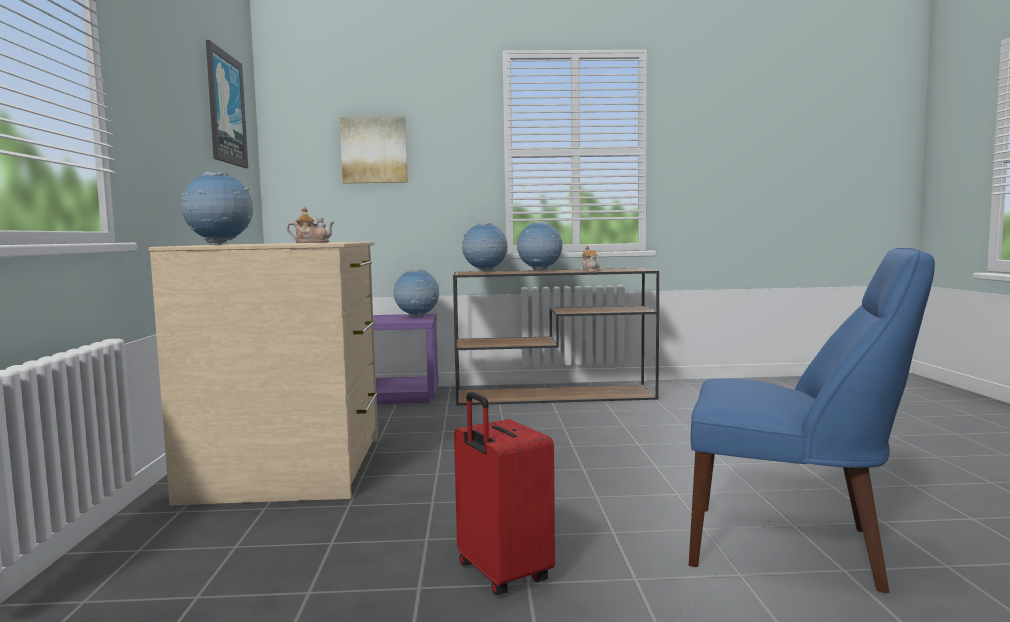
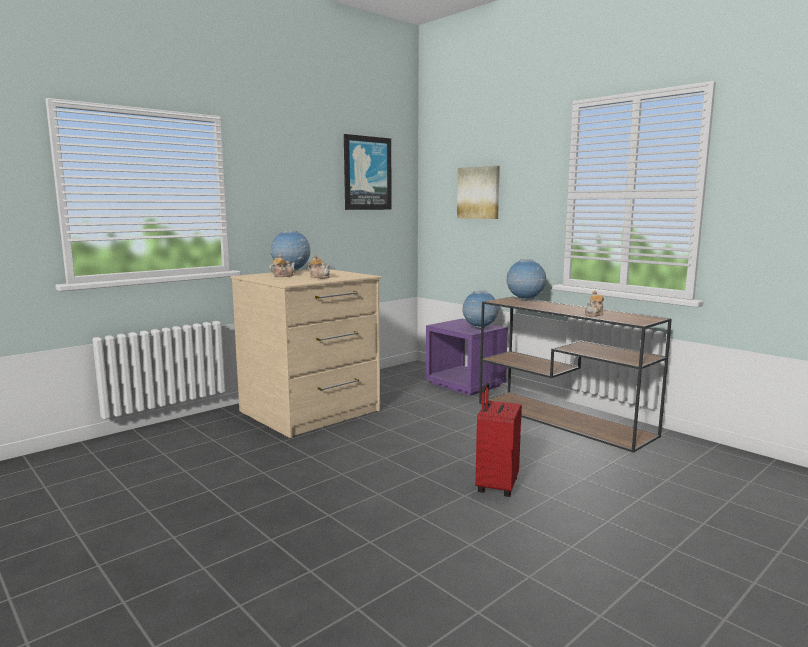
camera: 50 degrees right, 5 degrees up
(246, 244) = (282, 276): none -> teapot
(501, 574) = (240, 503): red suitcase -> red suitcase (495, 486)
(539, 271) = (564, 306): globe -> none
(793, 548) = (374, 581): blue chair -> none

